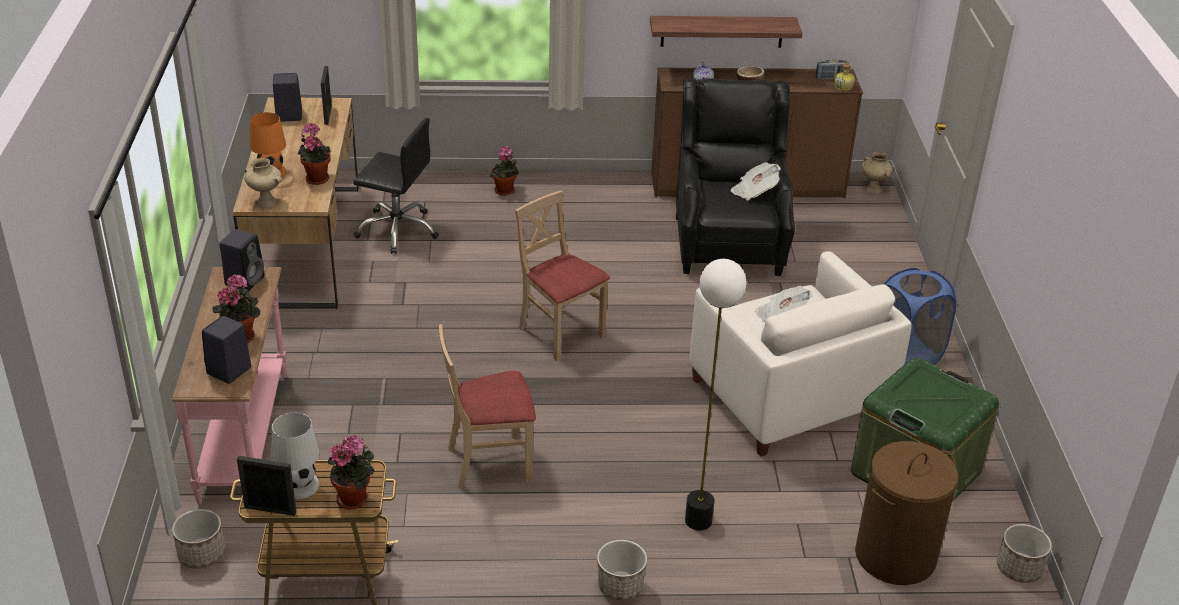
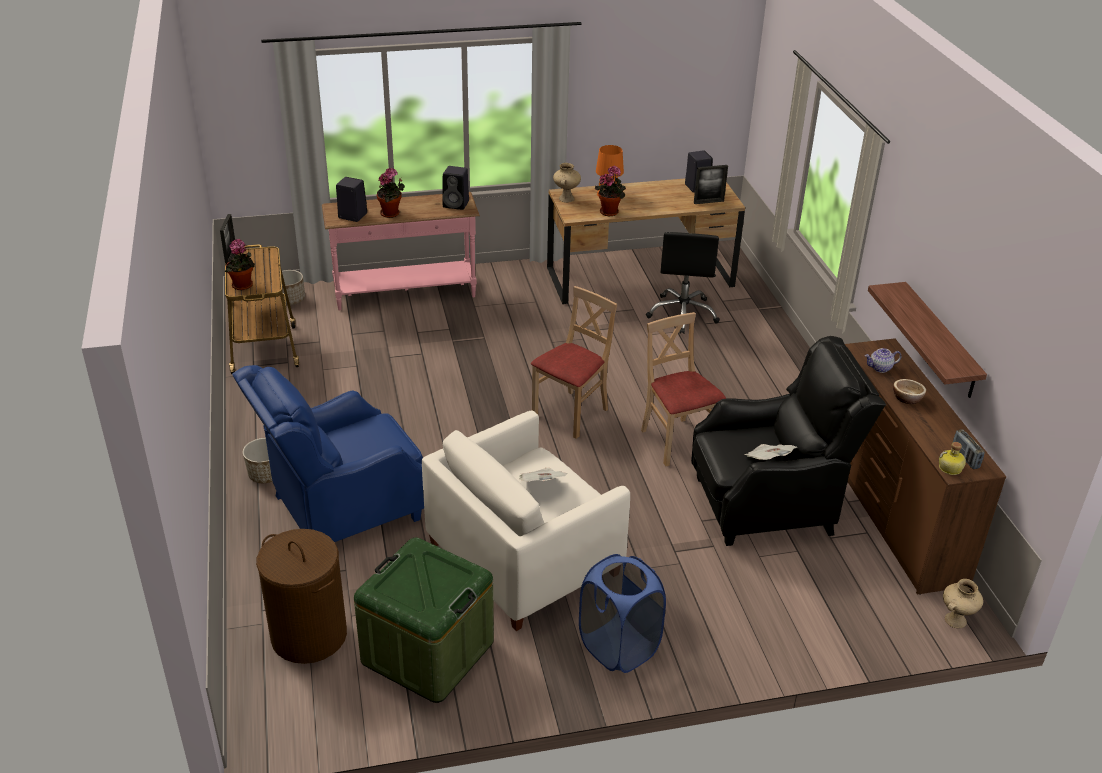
camera: 80 degrees right, 0 degrees up
(299, 485) = (256, 266): white table lamp -> none
(489, 462) = (396, 397): beige chair -> beige chair (677, 441)
(505, 192) = (776, 359): potted plant -> none
(698, 521) = (342, 510): floor lamp -> blue armchair
(1019, 568) = (297, 729): planter -> none

